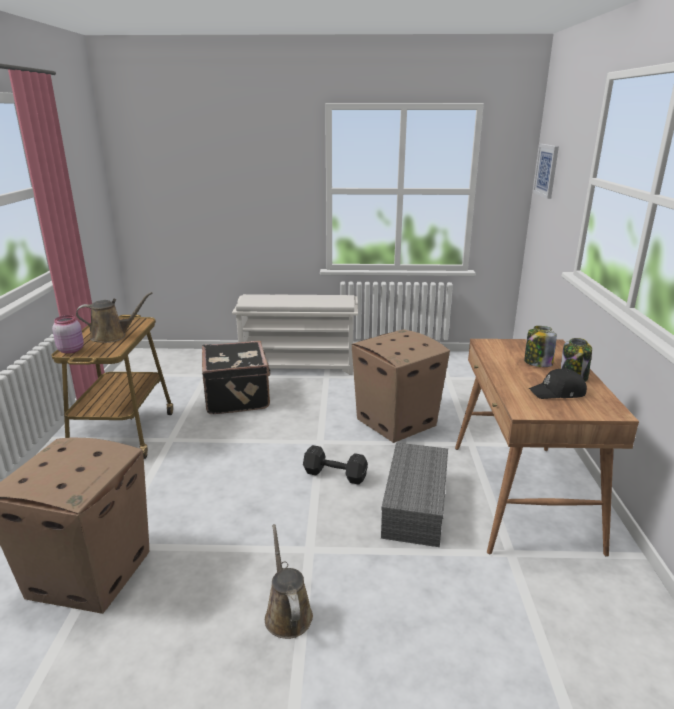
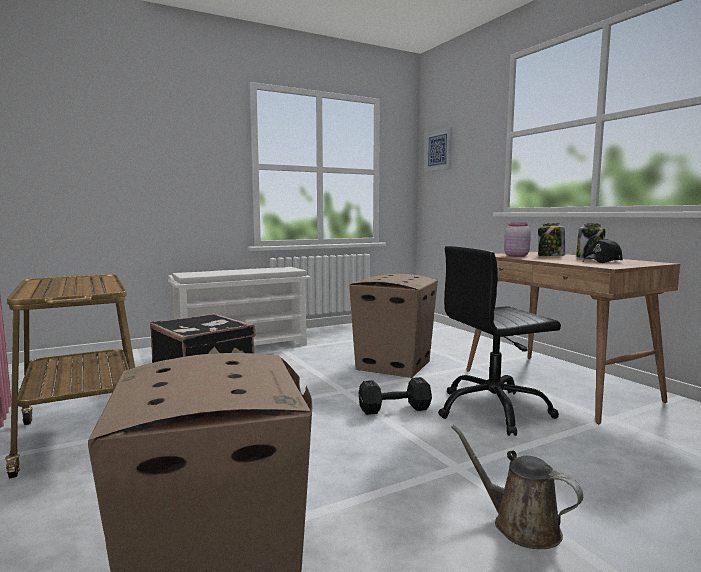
camera: 30 degrees left, 15 degrees down
(72, 350) = (37, 294): pink jar -> pink jar (516, 256)
(112, 336) = (79, 285): brown watering can -> none
(414, 504) = (493, 410): grey storage box -> black office chair

